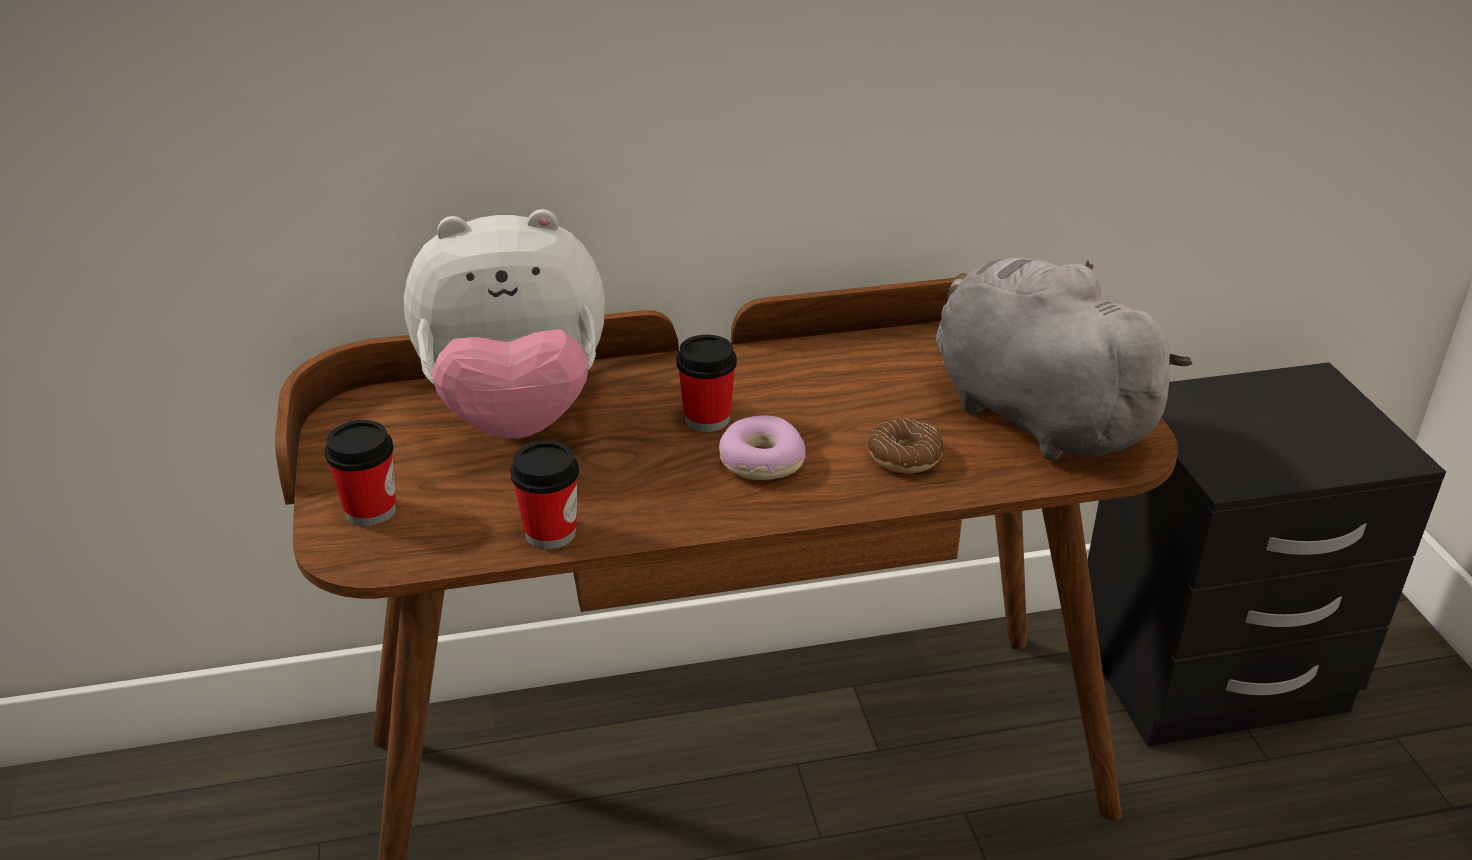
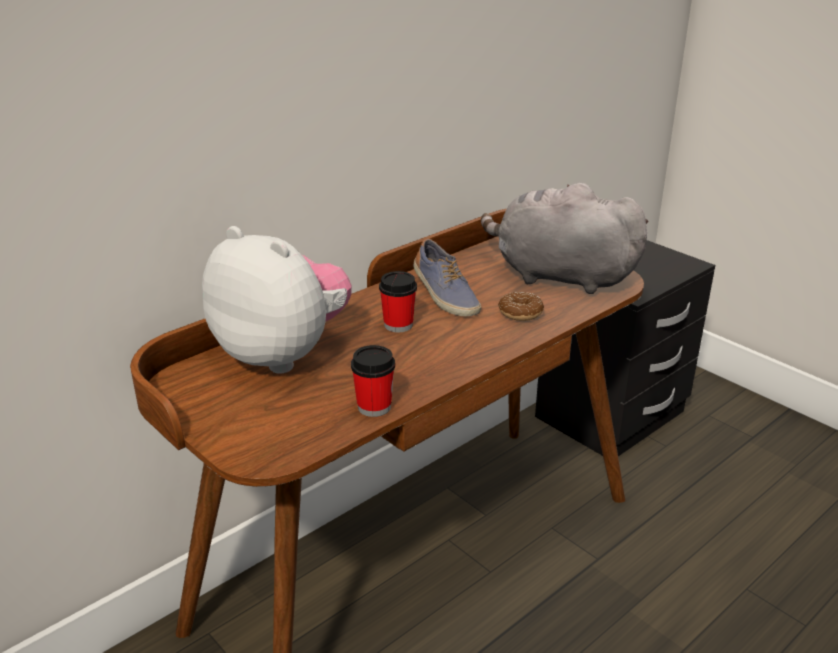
camera: 30 degrees left, 5 degrees down
(371, 510) = (249, 432): cup -> none
(516, 413) = (283, 354): plush toy -> plush toy turned 105 degrees counterclockwise
(760, 461) = (450, 336): donut -> none
(819, 392) = (444, 296): none -> shoe

